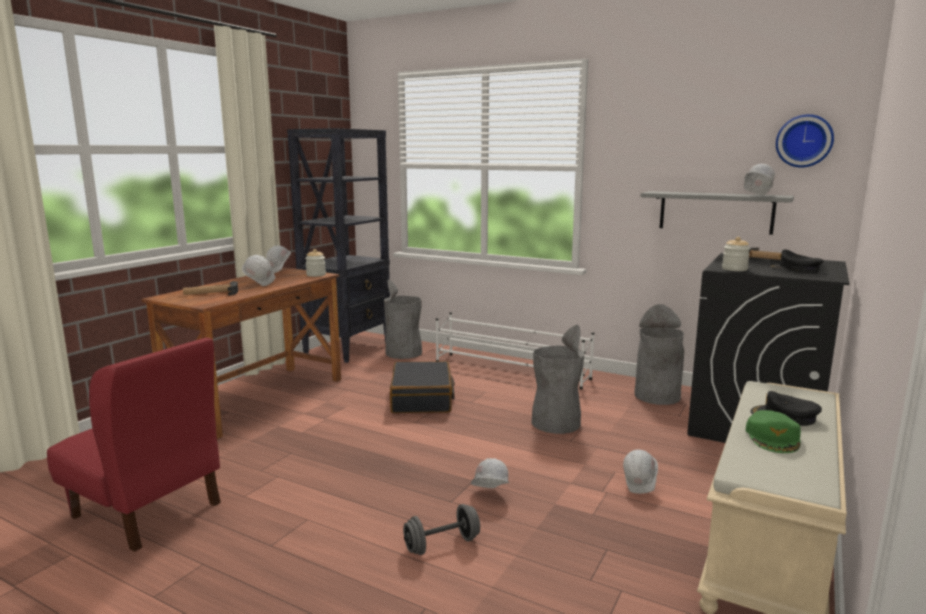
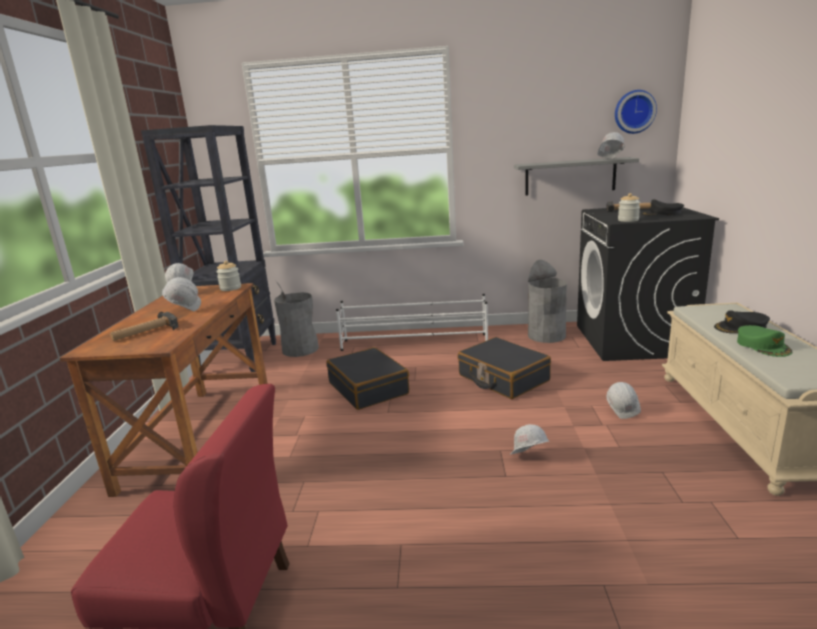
camera: 25 degrees left, 5 degrees up
(442, 545) = (546, 519): grey dumbbell -> none
(556, 423) = (503, 378): grey trash can -> black suitcase

